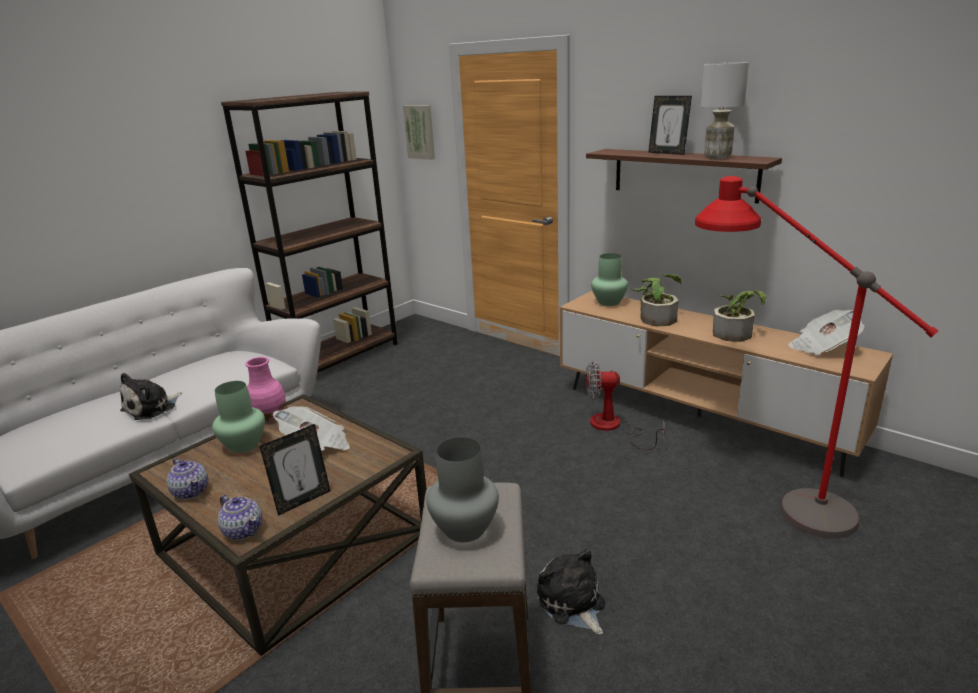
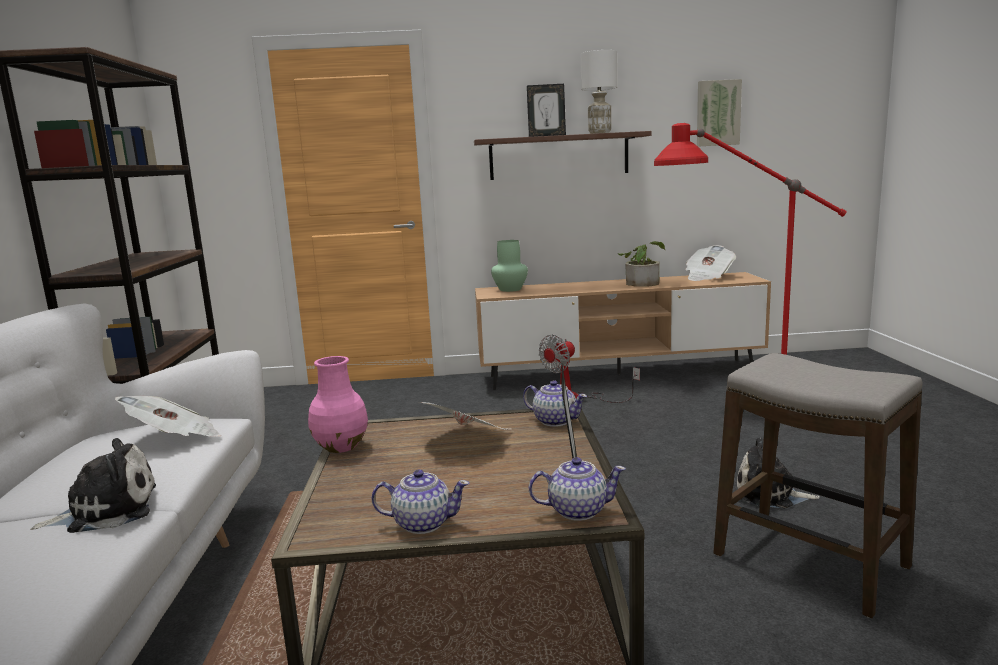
camera: 45 degrees left, 10 degrees down
(152, 408) = (107, 510): plush toy -> plush toy turned 105 degrees counterclockwise
(241, 371) = (175, 439): none -> newspaper
(243, 445) = (377, 473): green vase -> none
(380, 456) = (554, 421): none -> teapot
(420, 132) = (203, 144): picture -> picture (717, 113)
(464, 529) = (823, 377): grey vase -> none
(656, 317) = (570, 288): potted plant -> none

